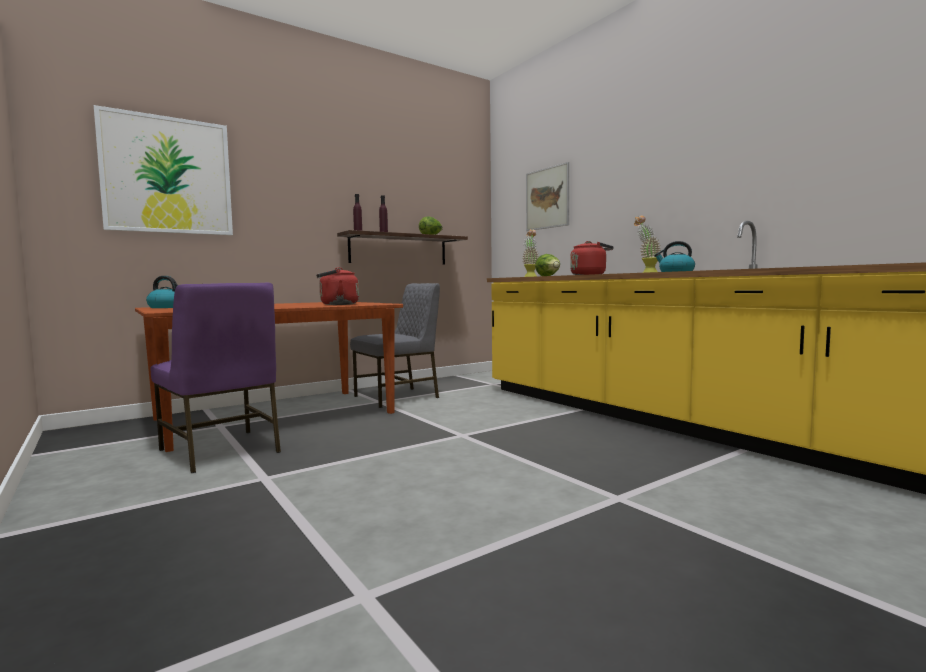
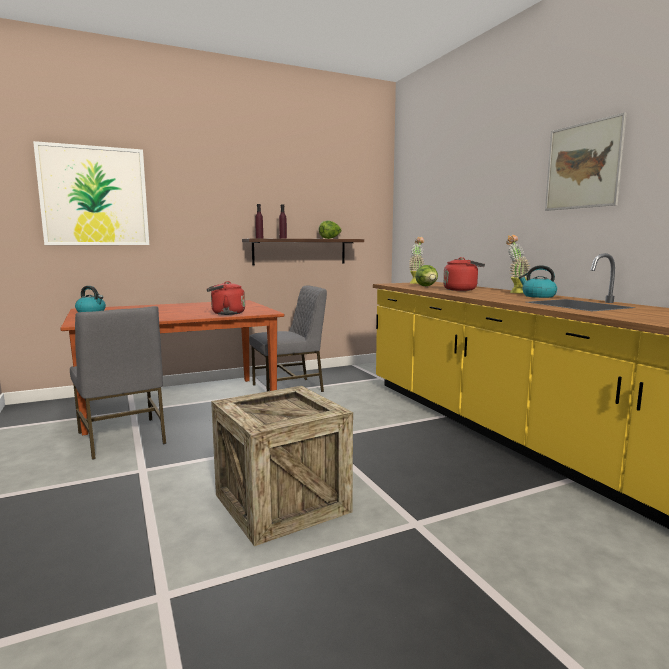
camera: 10 degrees right, 5 degrees up
(221, 451) = (123, 438): purple chair -> grey chair
(456, 494) = (281, 503): none -> crate
(547, 198) = (439, 204): picture -> picture (583, 166)

